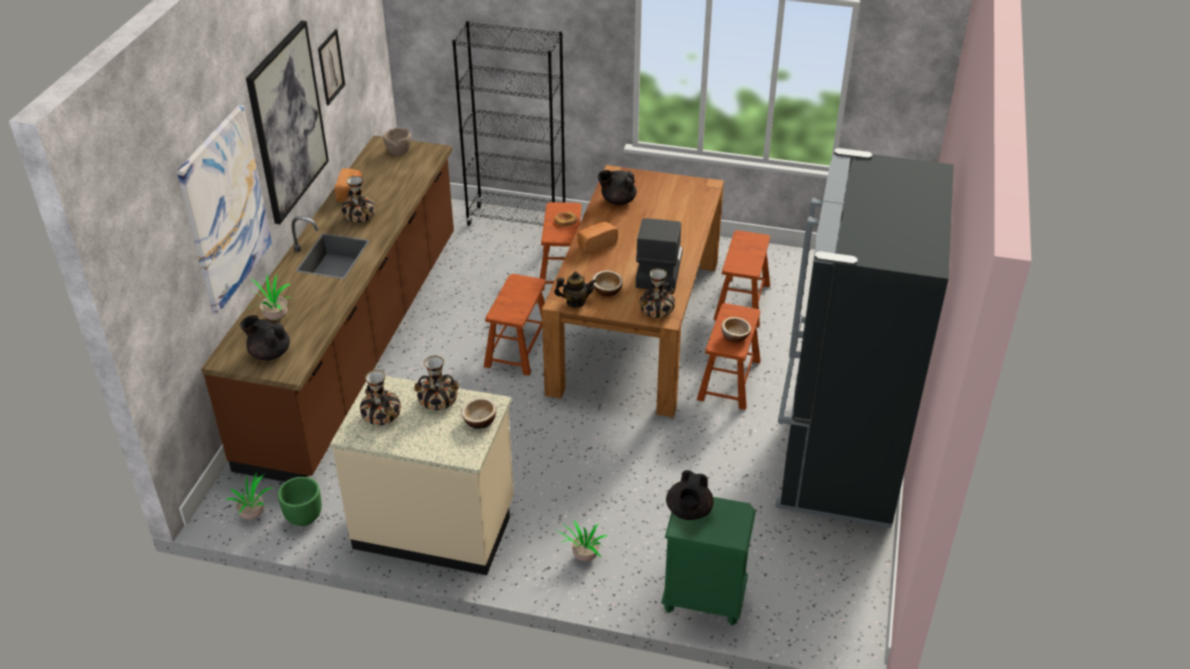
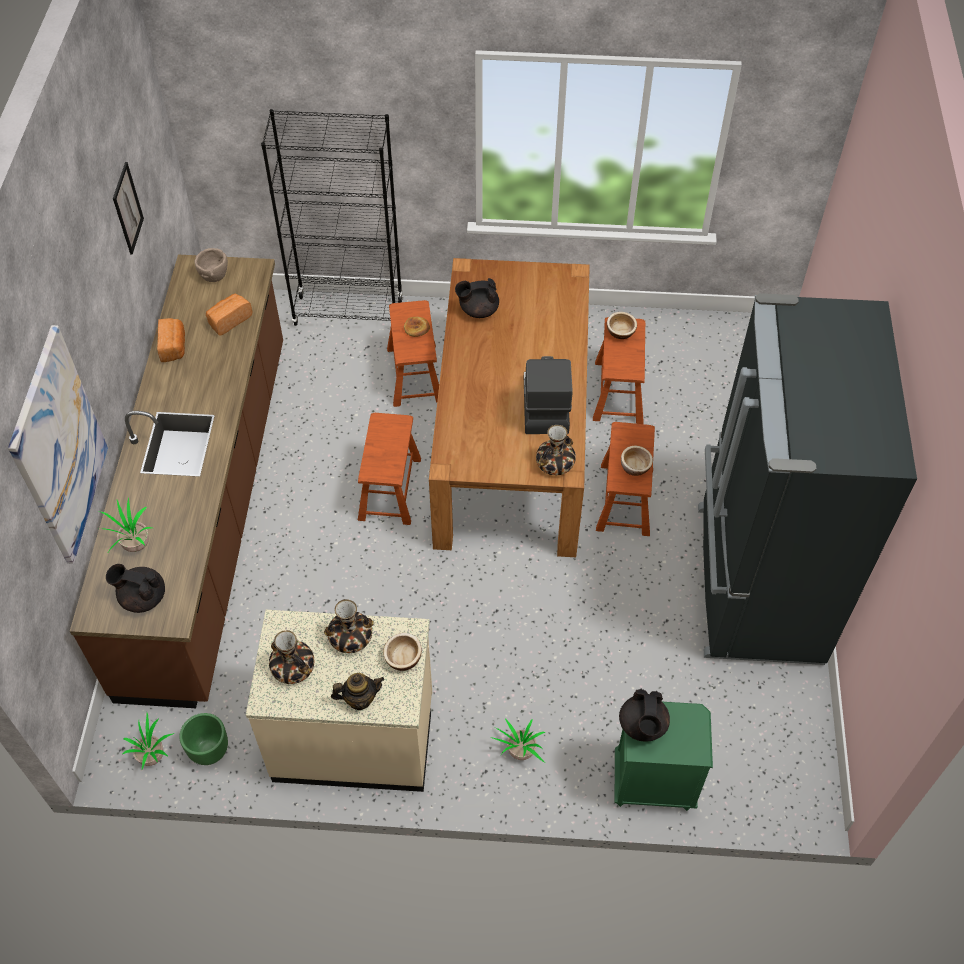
camera: 10 degrees left, 15 degrees up
(287, 122) = (98, 304): picture -> none
(359, 216) = (193, 380): vase -> none
(575, 302) = (464, 464): teapot -> teapot (359, 699)
(596, 244) = (468, 377): bread -> bread (229, 320)
(607, 291) = (495, 442): bowl -> bowl (620, 332)

